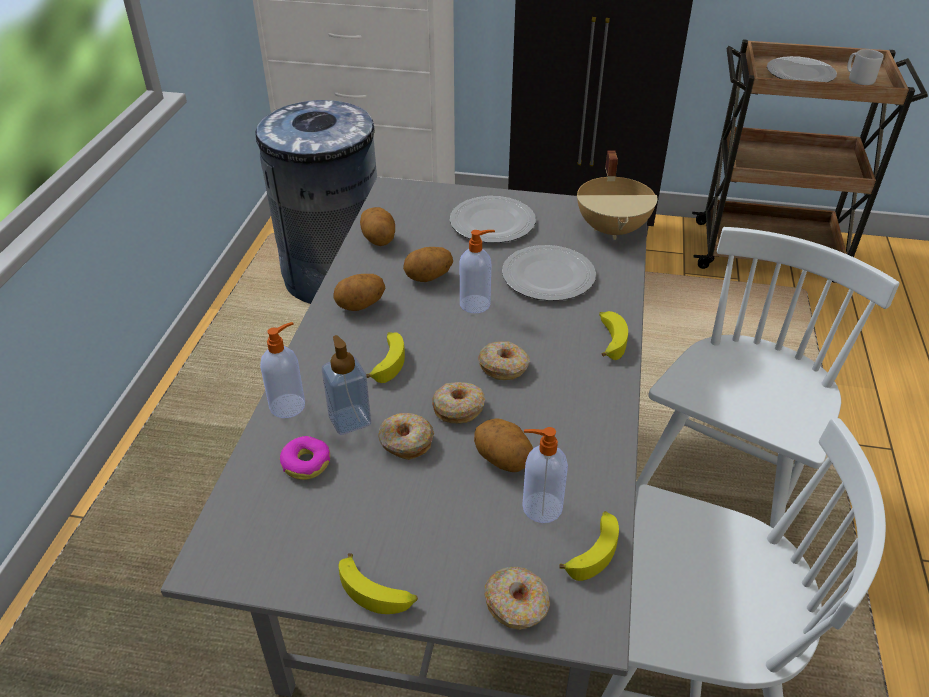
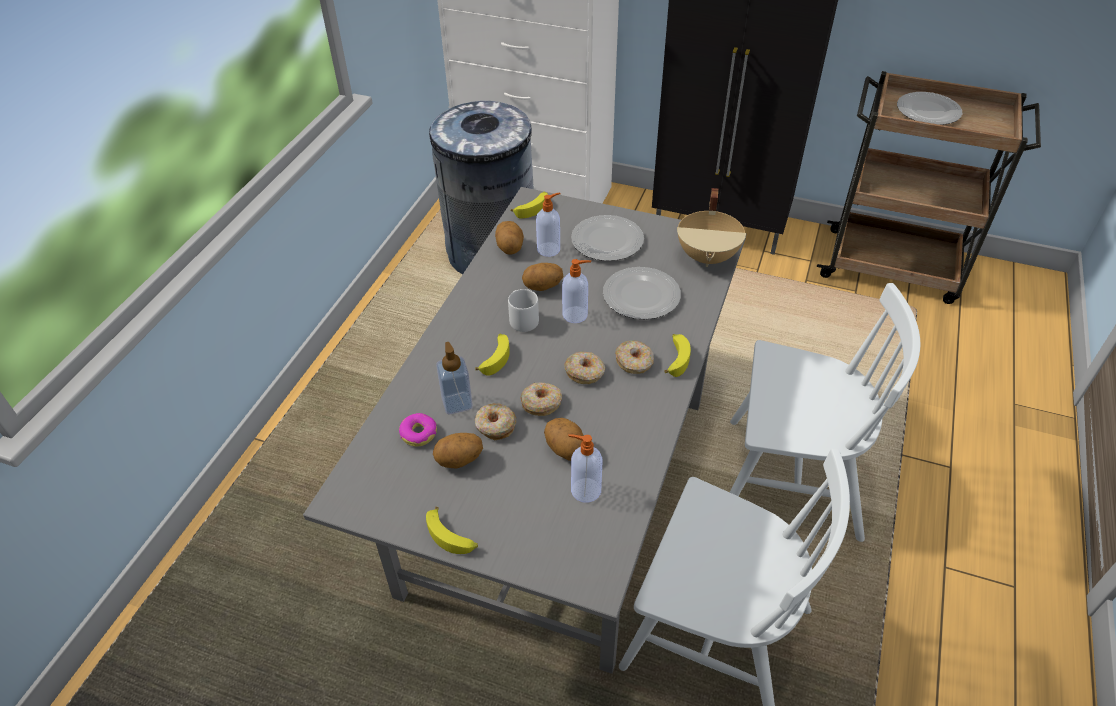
camera: 10 degrees right, 5 degrees up
(288, 405) = (413, 385): soap dispenser -> soap dispenser (549, 249)
(360, 306) = (483, 307): potato -> potato (459, 461)
(517, 604) = (549, 560): donut -> donut (634, 362)
(592, 550) = (615, 527): banana -> banana (532, 208)
(726, 483) = (791, 478): white chair -> white chair turned 60 degrees clockwise
(858, 79) = (982, 121): grey mug -> grey mug (522, 319)

